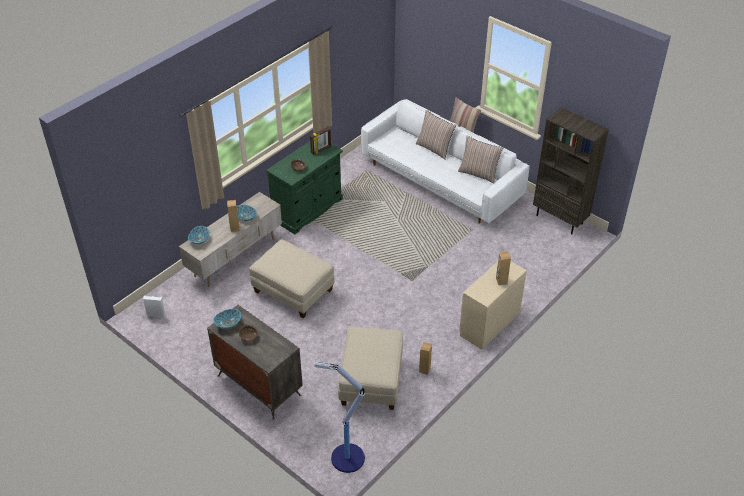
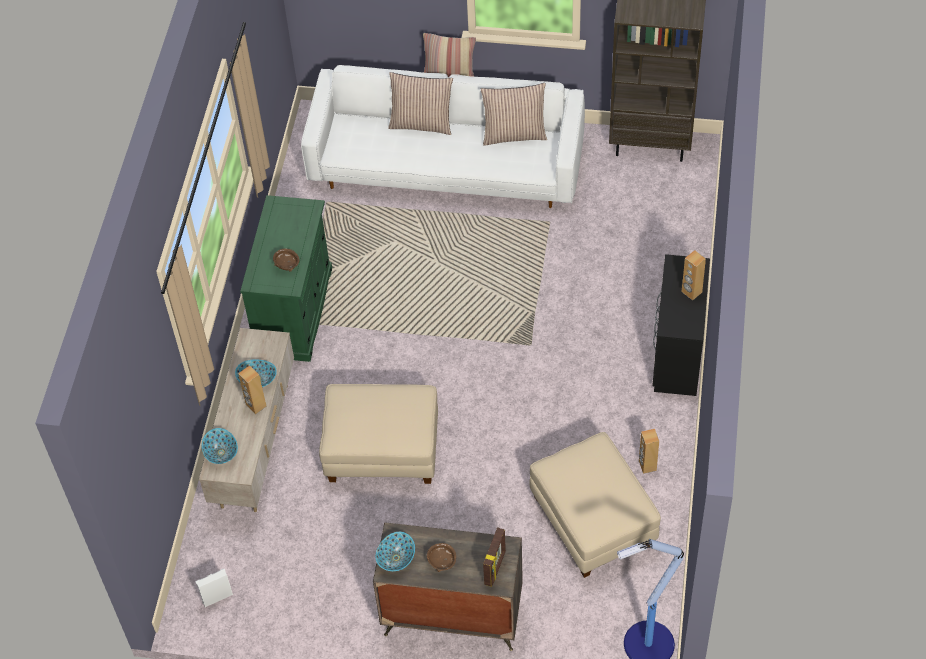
camera: 30 degrees left, 10 degrees up
(321, 150) = (293, 216): picture frame -> picture frame (495, 568)
(489, 323) = (676, 353): beige dresser -> black dresser

